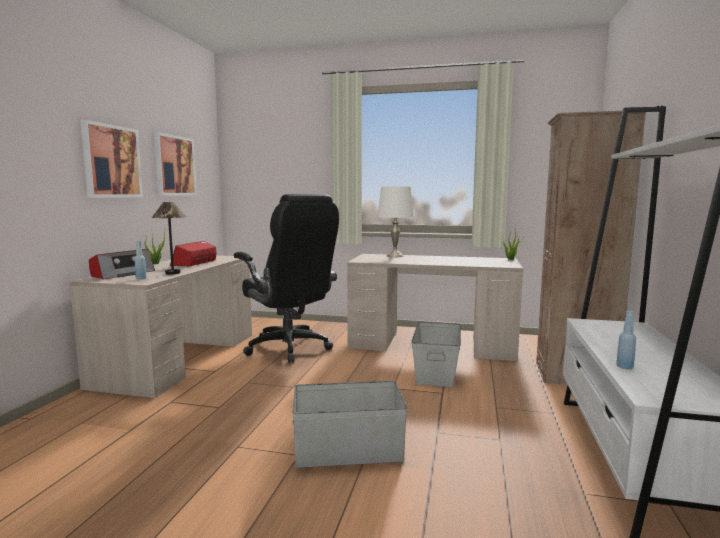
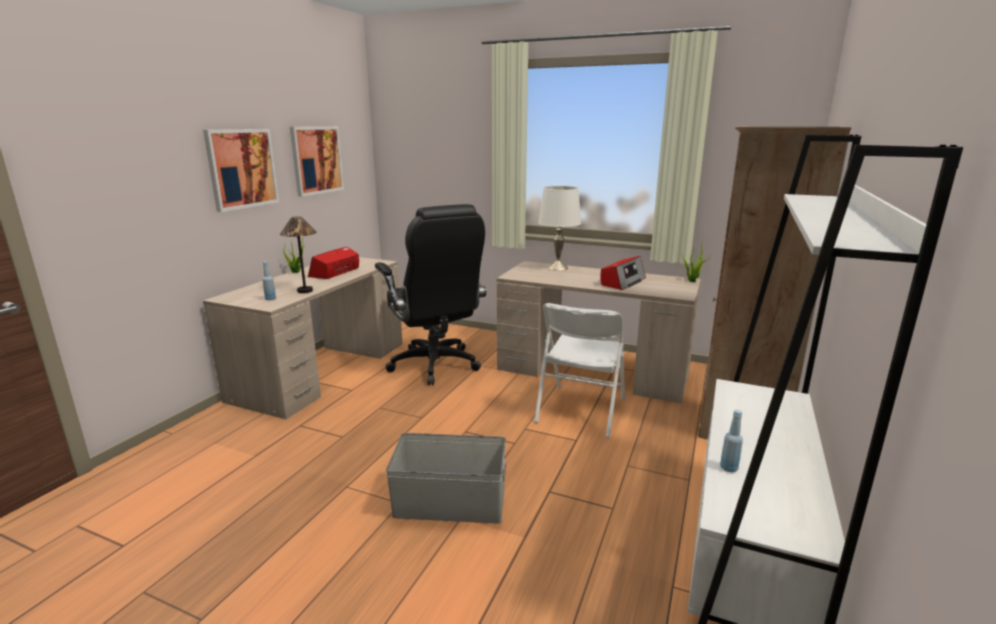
camera: 10 degrees right, 10 degrees up
(122, 274) = (256, 290): radio -> radio (622, 282)
(435, 371) = (581, 410): grey storage box -> white chair

